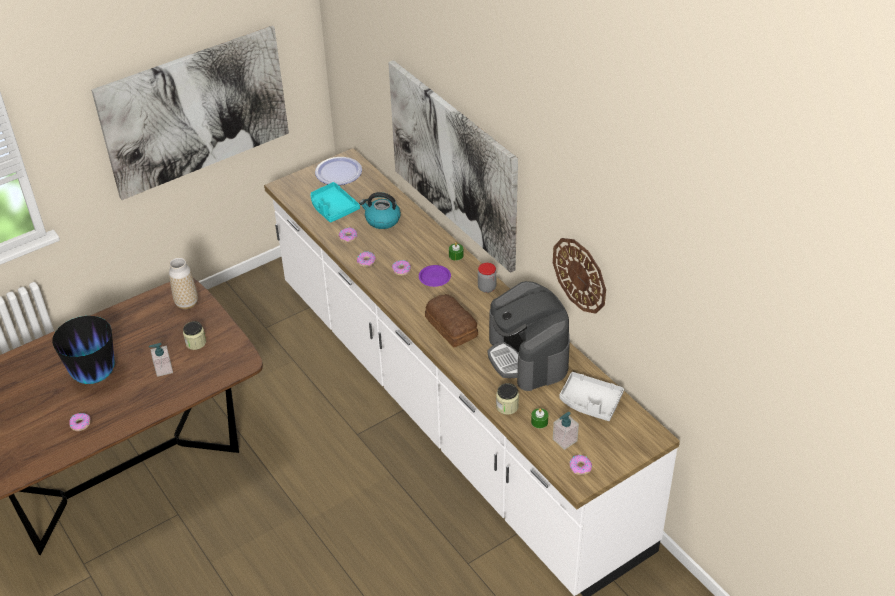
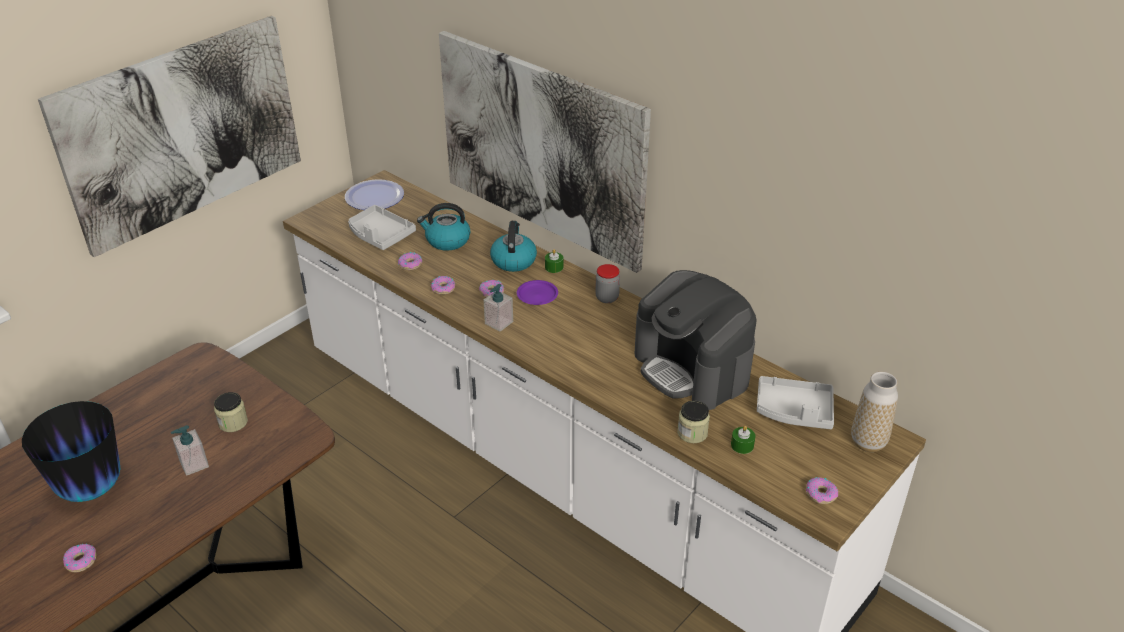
camera: 15 degrees left, 5 degrees down
(187, 303) = (208, 375): vase -> vase (868, 442)
(333, 208) = (380, 235): turquoise tray -> grey tray
(427, 245) = (513, 260): none -> kettle
(451, 326) = (580, 347): bread -> none
(564, 440) = (785, 463): soap dispenser -> soap dispenser (499, 323)
(580, 275) = (753, 248): wall clock -> none

